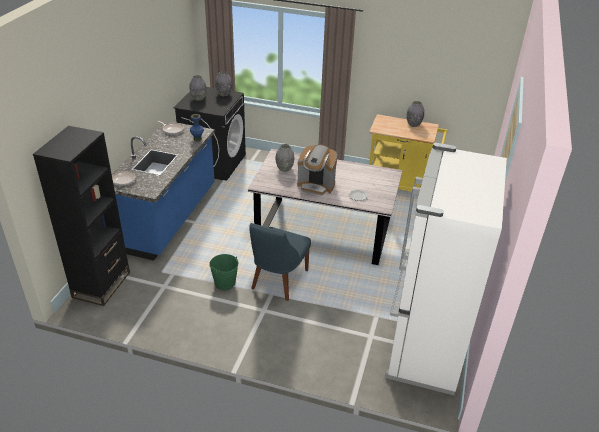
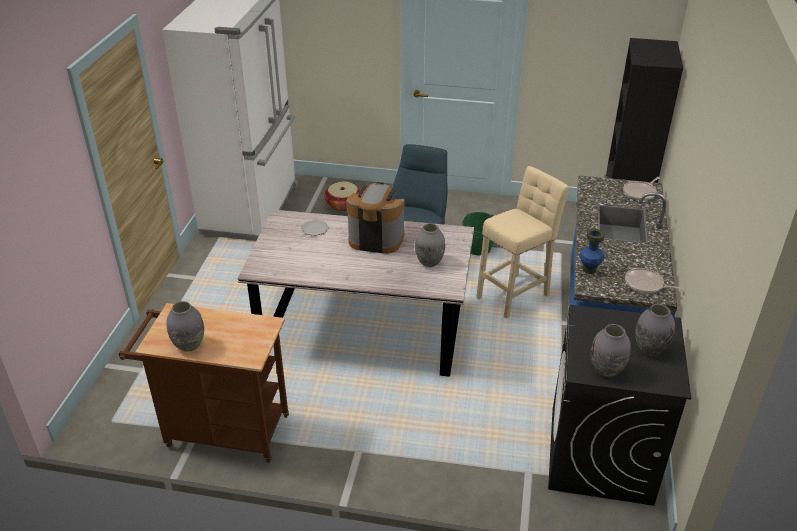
camera: 175 degrees right, 0 degrees up
(214, 242) = (515, 295): none -> beige stool
(335, 345) = (343, 204): none -> basket
(400, 187) = (220, 430): yellow cart -> brown cart

